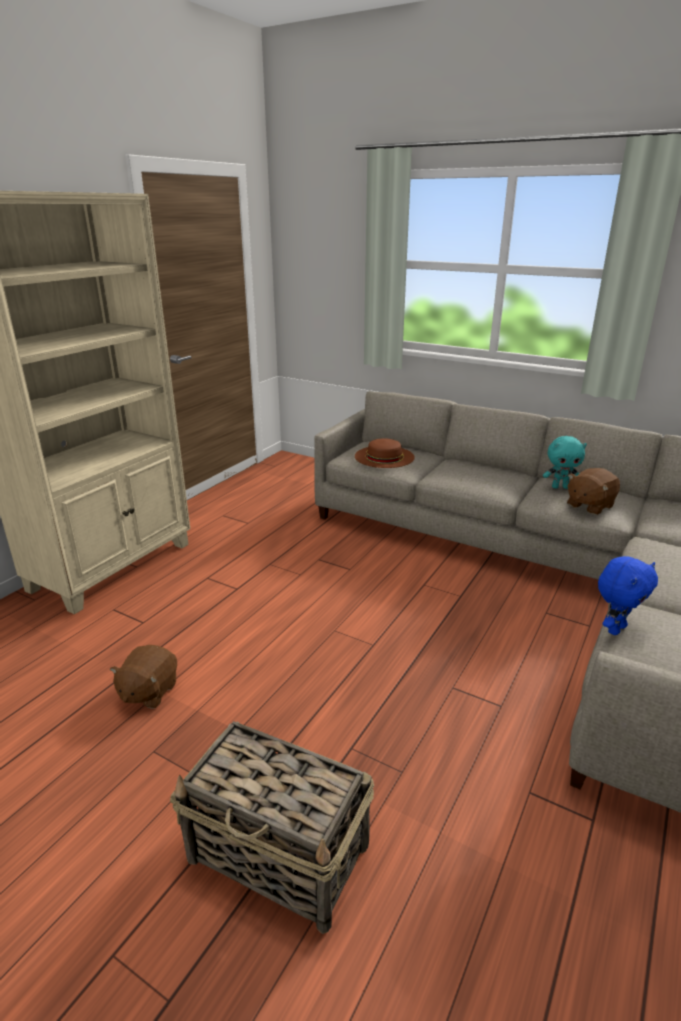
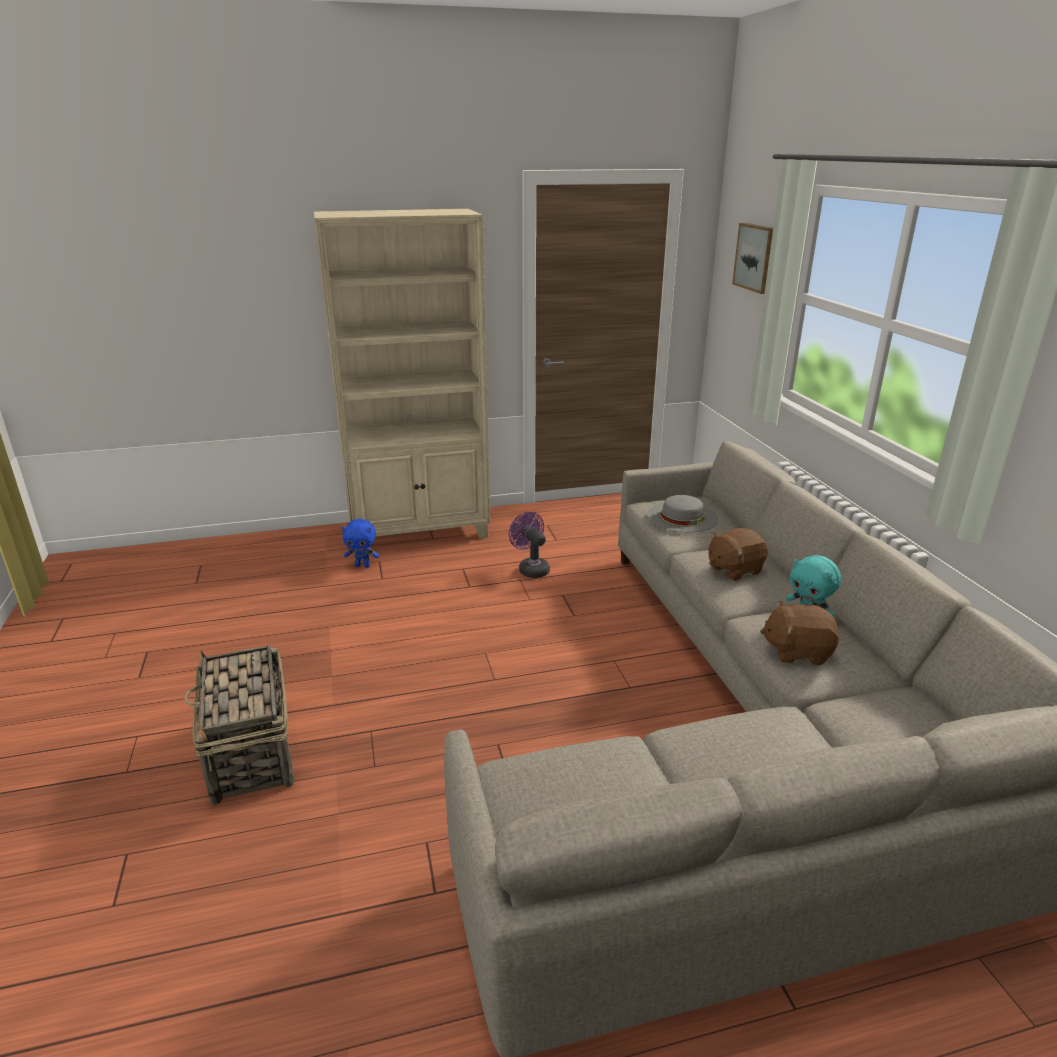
camera: 45 degrees right, 0 degrees up
(148, 692) = (324, 623): brown plush toy -> brown plush toy (734, 569)
(264, 552) = (531, 568): none -> purple fan
(333, 239) = (756, 257): none -> picture
(384, 456) = (682, 517): brown hat -> grey hat
(615, 628) = (568, 747): blue plush toy -> blue plush toy (363, 565)

